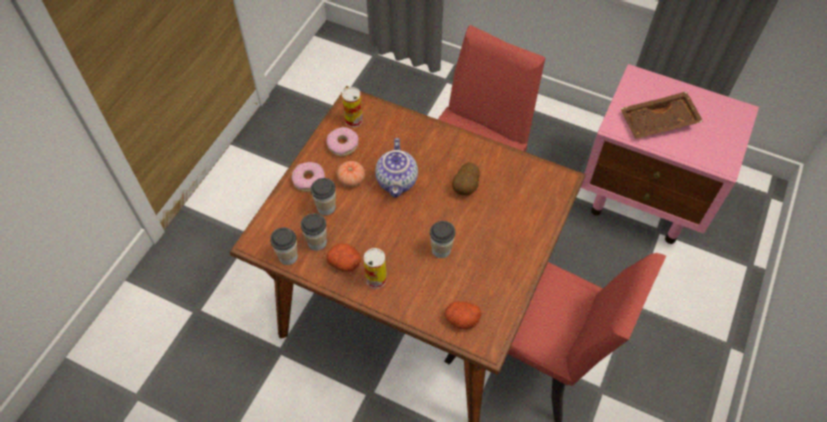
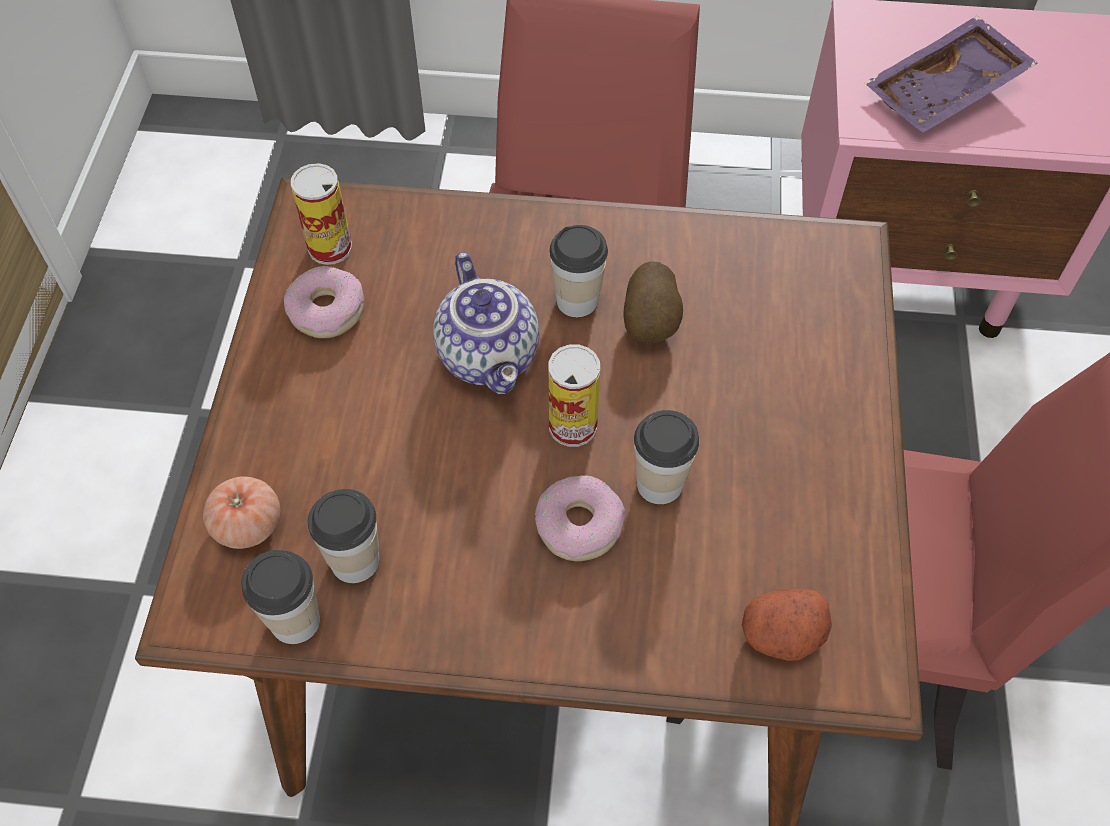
camera: 20 degrees left, 0 degrees up
(309, 180) = (276, 415): donut -> donut (579, 525)
(326, 207) = (344, 469): cup -> cup (577, 300)
(345, 262) = (445, 588): potato -> none
(351, 179) = (379, 384): tomato -> tomato (247, 525)
(376, 279) = (537, 605): can -> can (572, 426)
(658, 122) = (946, 92): brown tray -> purple tray

